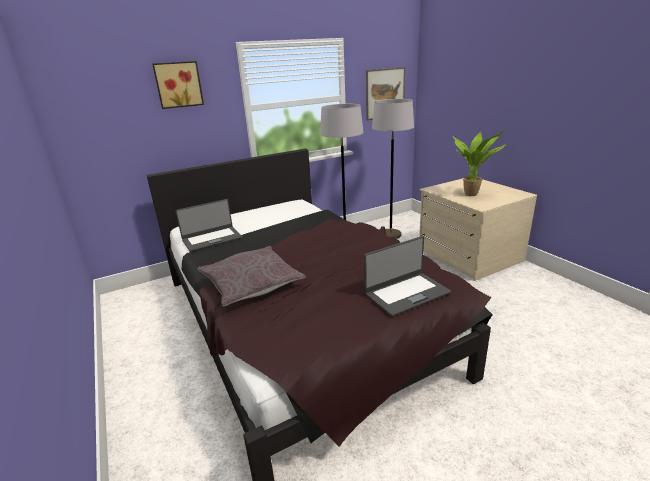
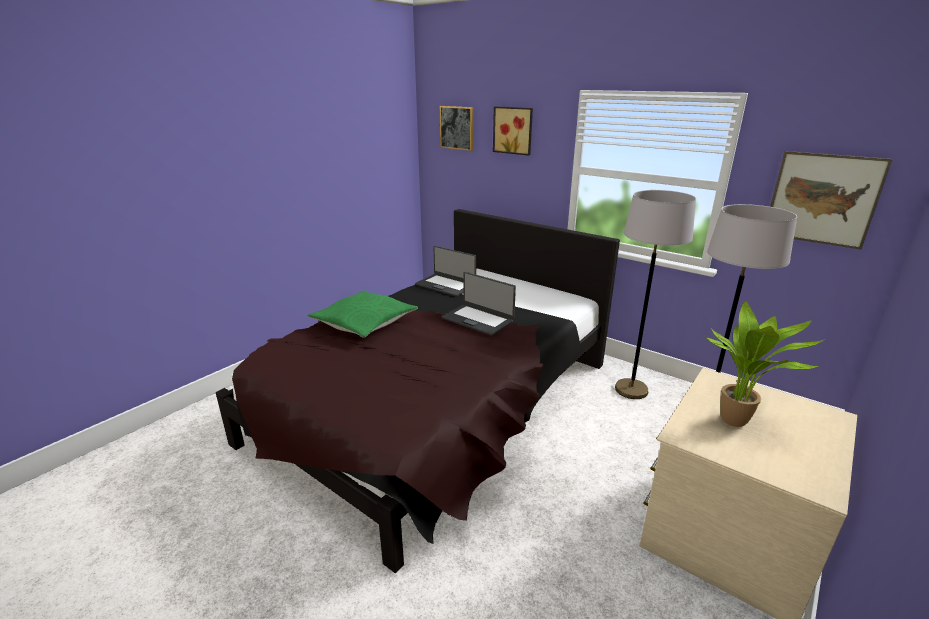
camera: 65 degrees right, 0 degrees up
(102, 92) = (457, 128): none -> picture
(251, 283) = (364, 322): grey pillow -> green pillow
(406, 293) = (370, 404): laptop -> laptop (478, 319)

